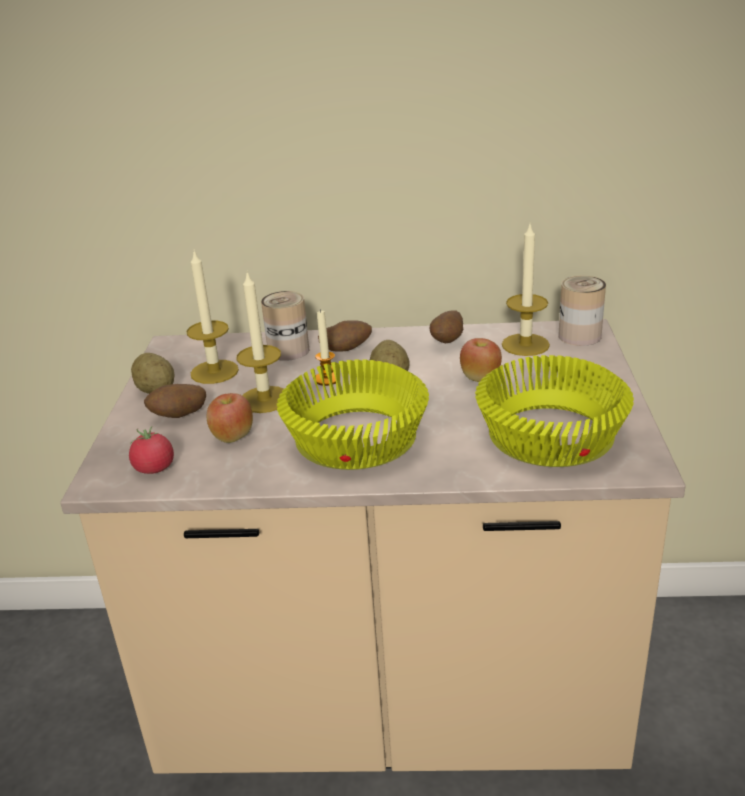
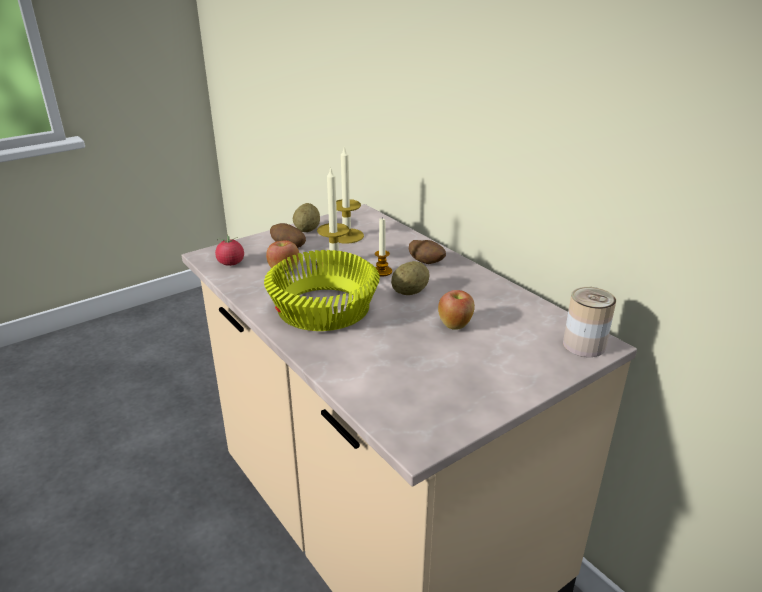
camera: 50 degrees right, 0 degrees up
(288, 350) = (400, 246): can -> none
(447, 342) = (490, 293): potato -> none
(525, 345) = (532, 325): candle -> none
(550, 437) = (409, 384): yellow bowl -> none

